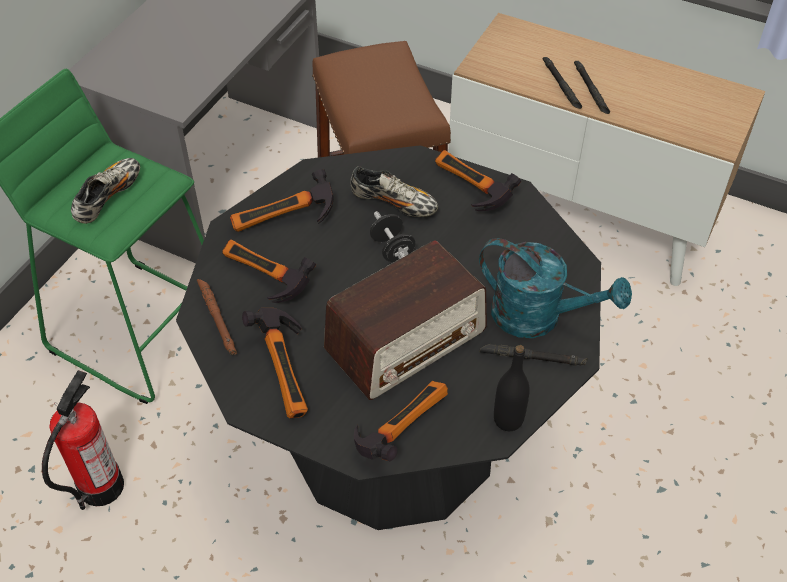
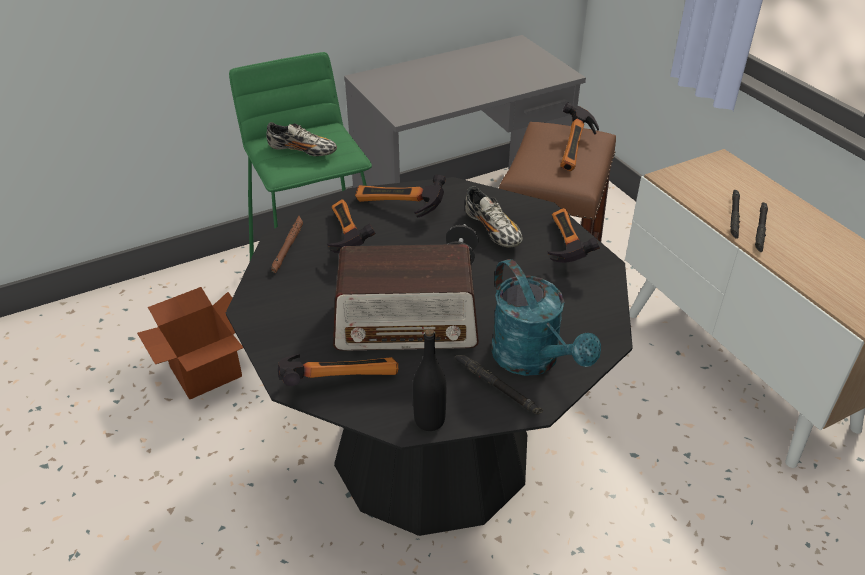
camera: 35 degrees right, 10 degrees down
(100, 486) = (206, 371): fire extinguisher -> cardboard box
(108, 197) = (302, 151): shoe -> shoe turned 45 degrees clockwise
(289, 371) = (300, 302): hammer -> hammer (577, 151)

